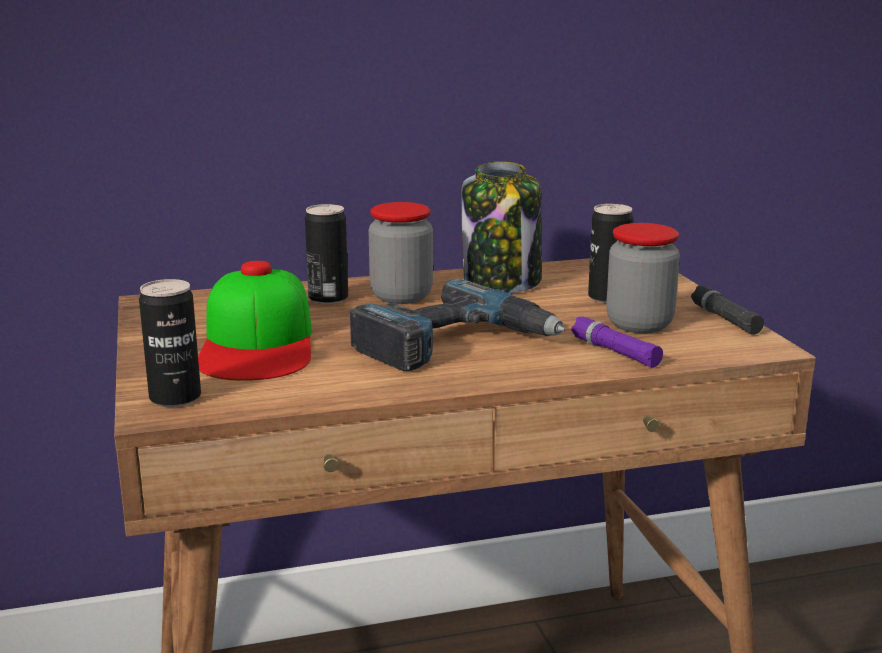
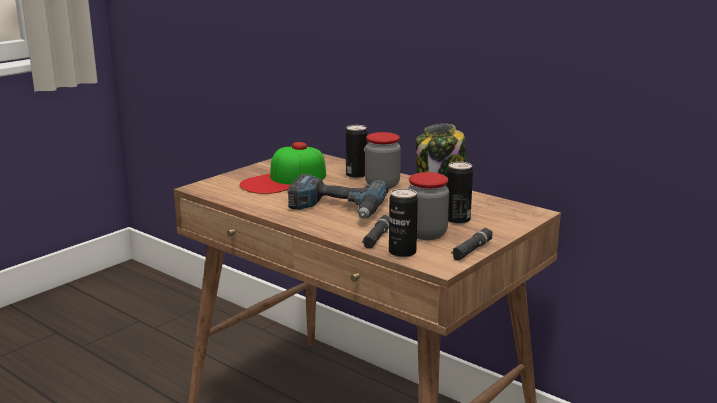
camera: 55 degrees right, 0 degrees up
(175, 398) = (213, 186): can -> can (402, 252)
(615, 351) = (377, 237): purple flashlight -> black flashlight

